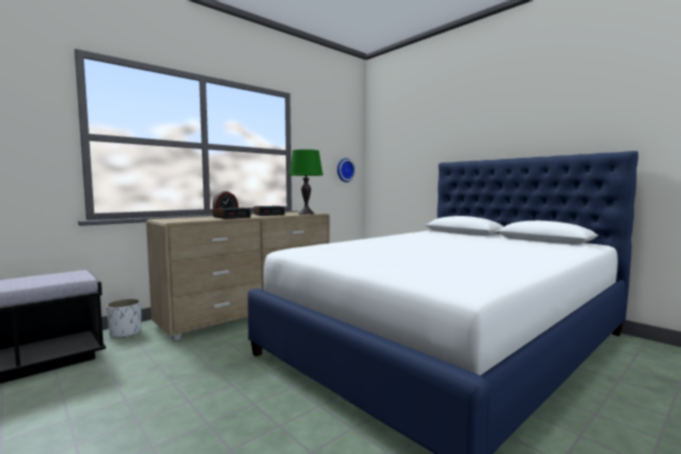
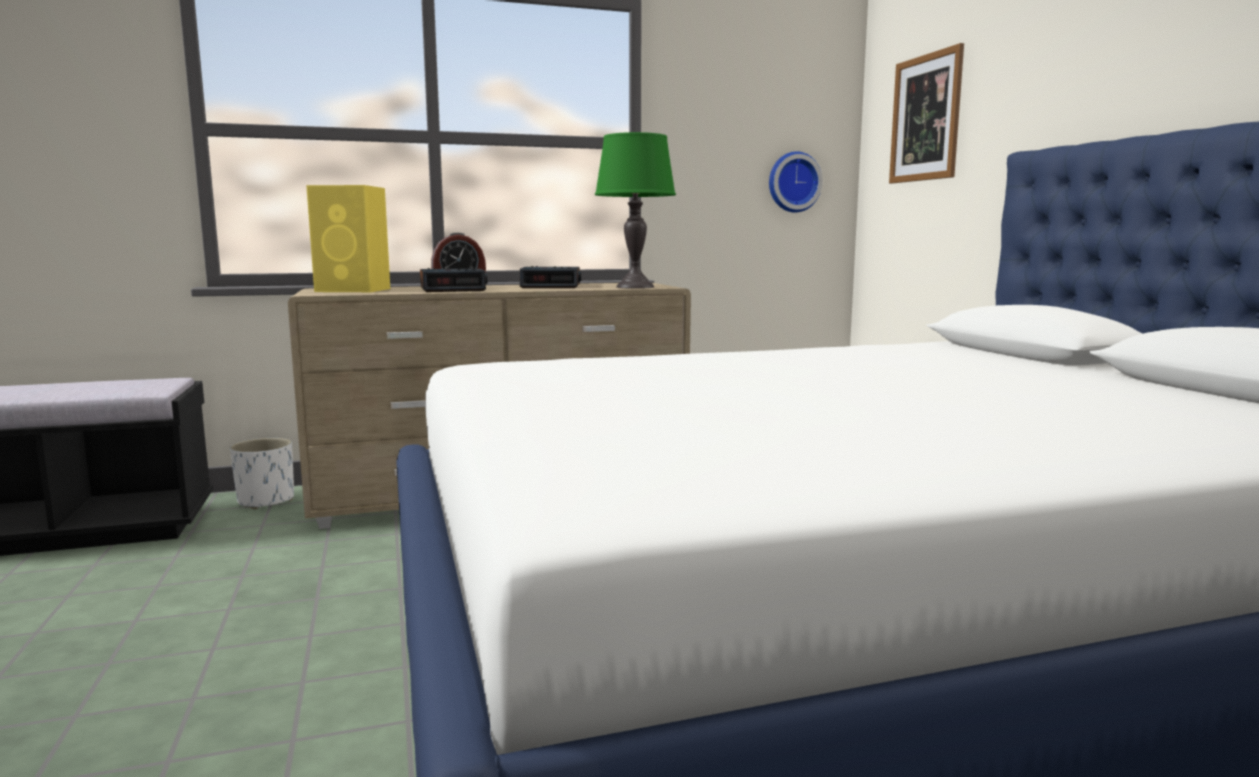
camera: 25 degrees right, 5 degrees up
(184, 219) = (355, 290): none -> yellow speaker
(397, 148) = (925, 118): none -> picture

